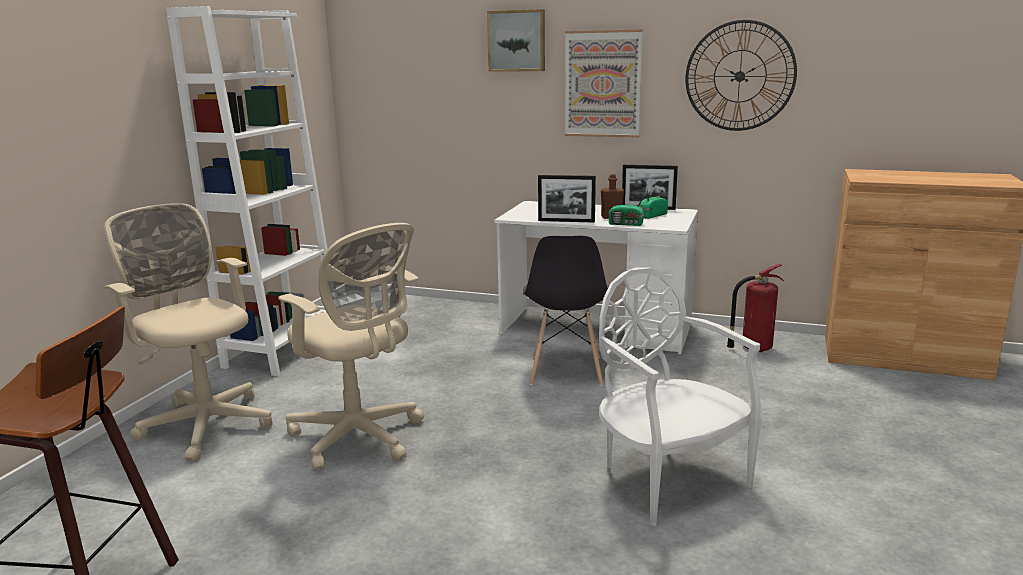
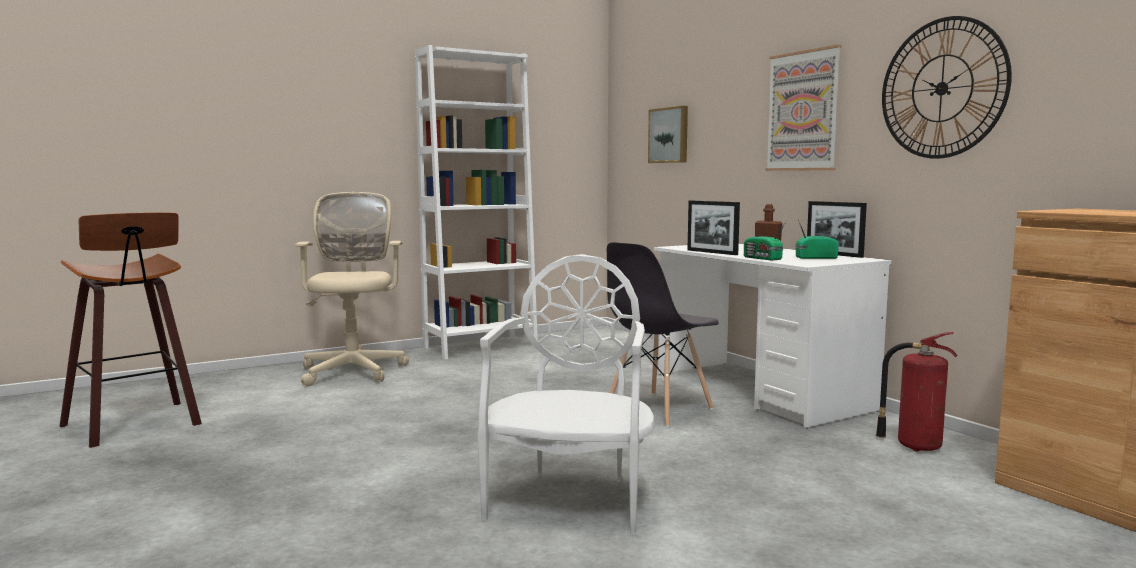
camera: 40 degrees right, 10 degrees down
(359, 438) = (414, 402): beige office chair -> none
(517, 41) = (733, 73): picture -> picture (669, 135)

